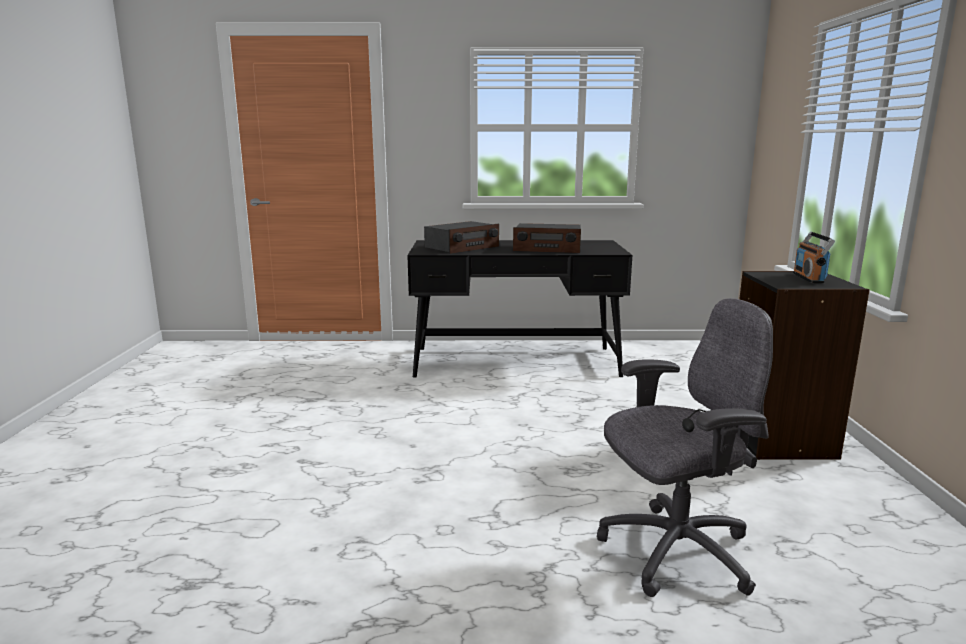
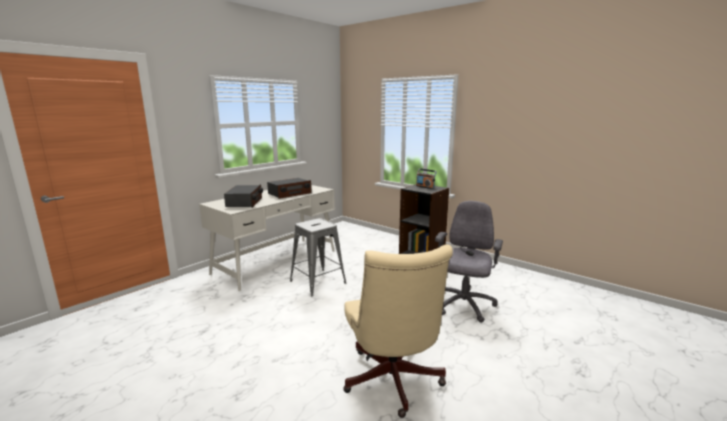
camera: 50 degrees left, 0 degrees up
(343, 566) = (392, 383): none -> beige office chair
(514, 405) = (318, 282): none -> grey stool
(516, 362) = (276, 261): black desk -> white desk

